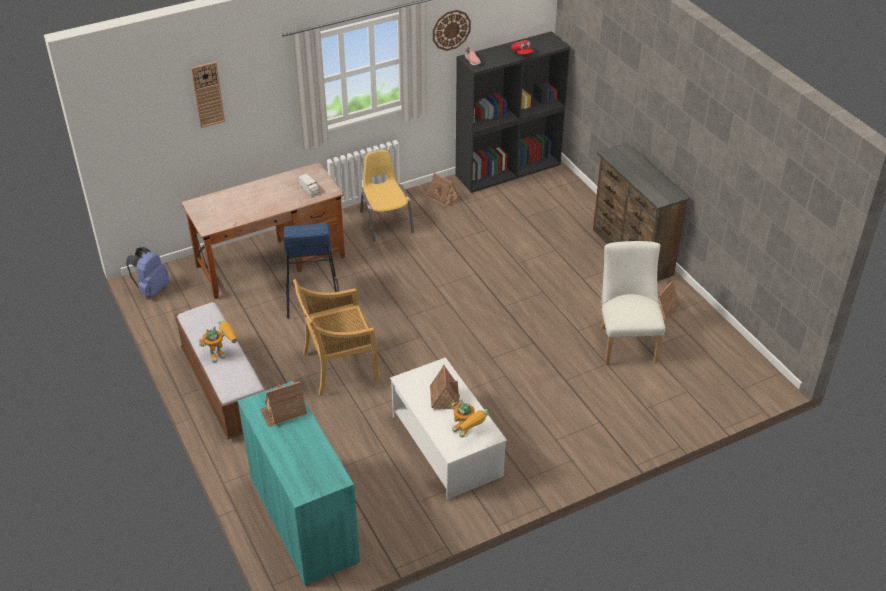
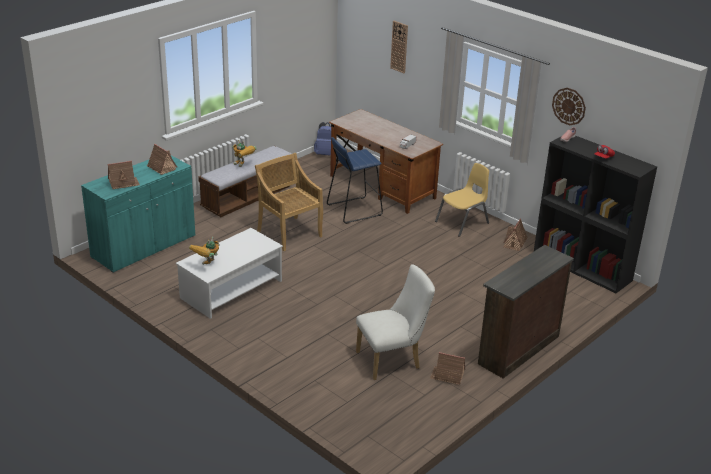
camera: 70 degrees right, 10 degrees down
(444, 396) = (240, 251): toy house -> toy house (123, 183)

